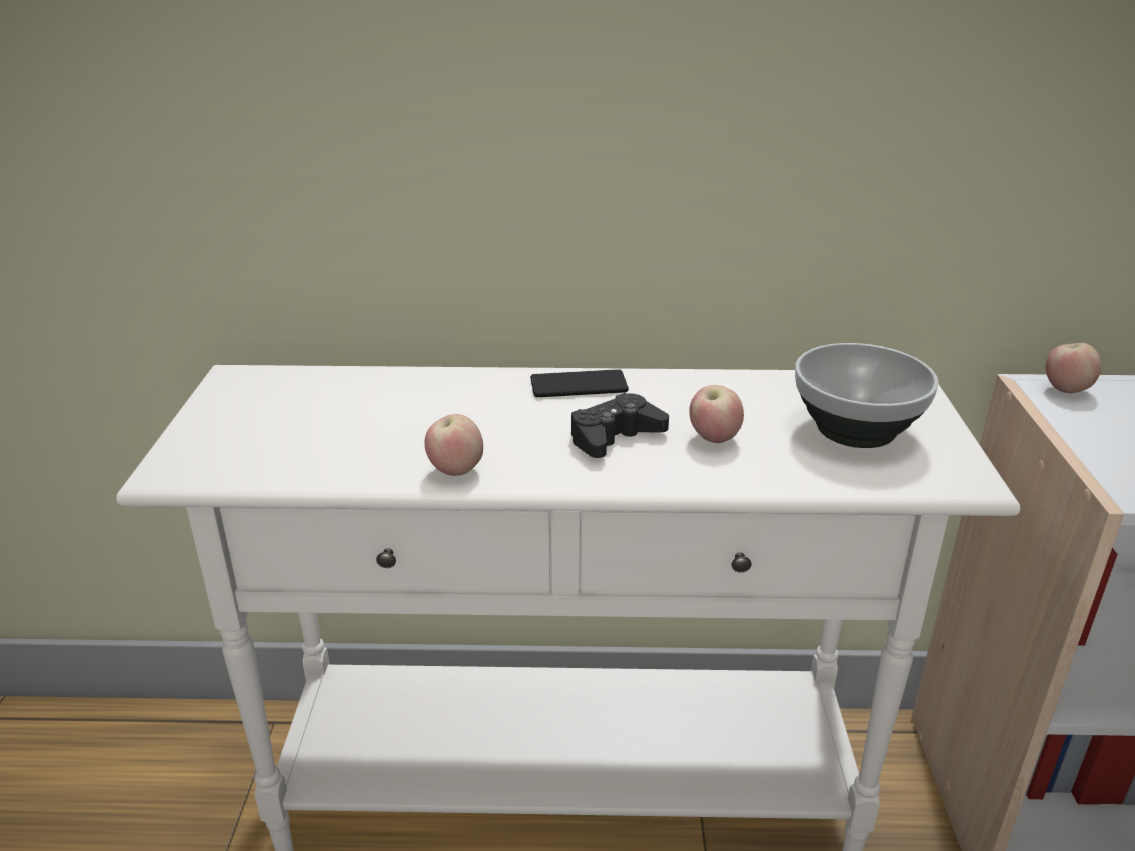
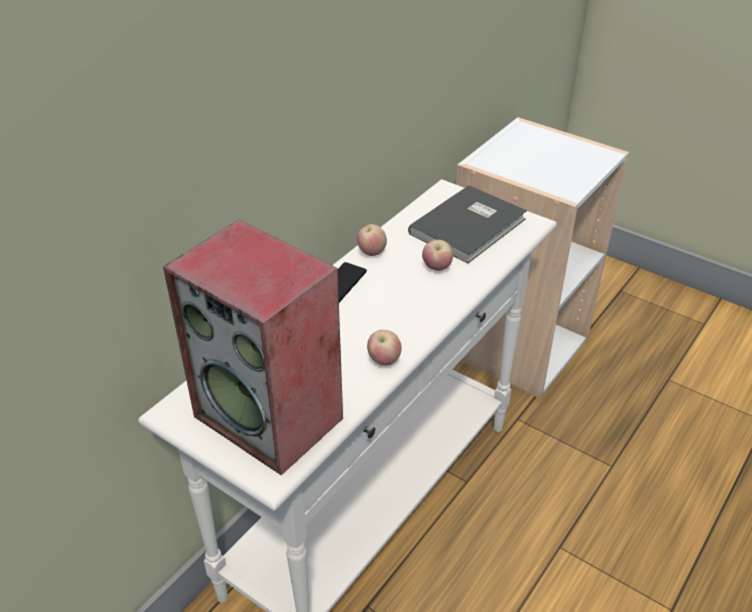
camera: 55 degrees left, 10 degrees up
(271, 433) = (271, 417): none -> speaker
(615, 436) = (405, 296): black game controller -> none
(857, 431) = (471, 226): bowl -> grey book
(1066, 390) = (488, 158): apple -> apple (371, 252)

